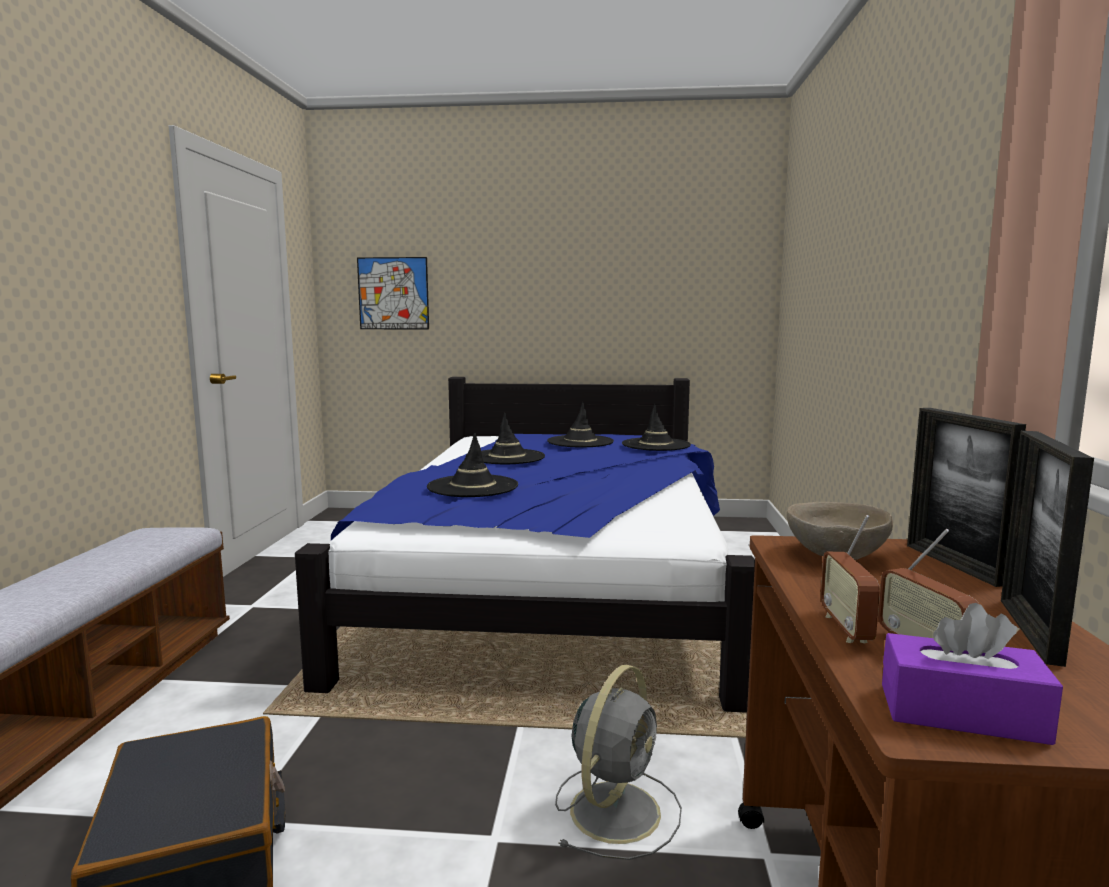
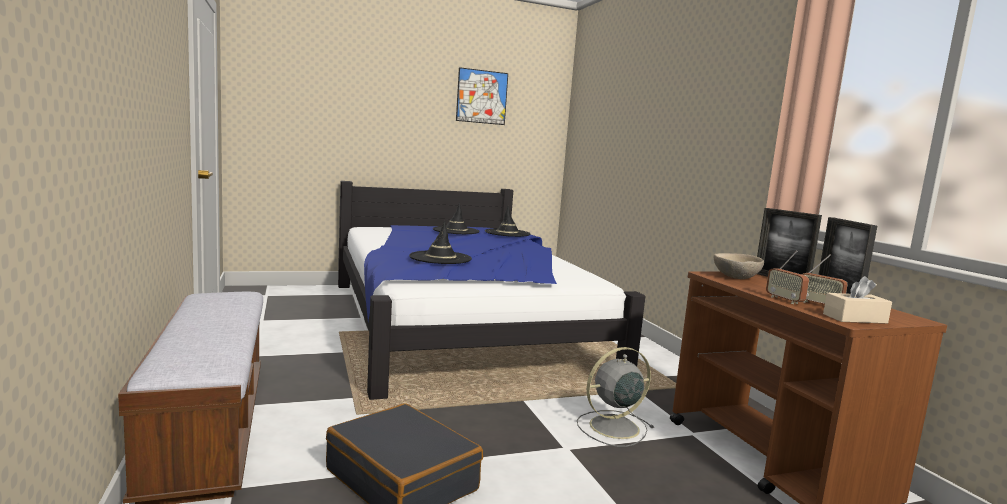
camera: 25 degrees left, 0 degrees up
(393, 293) = (294, 112): picture -> picture (482, 96)
(507, 457) = (426, 240): black hat -> none
(617, 809) = (612, 427): grey fan -> grey fan turned 120 degrees counterclockwise
(961, 713) = (855, 318): purple tissue box -> beige tissue box

